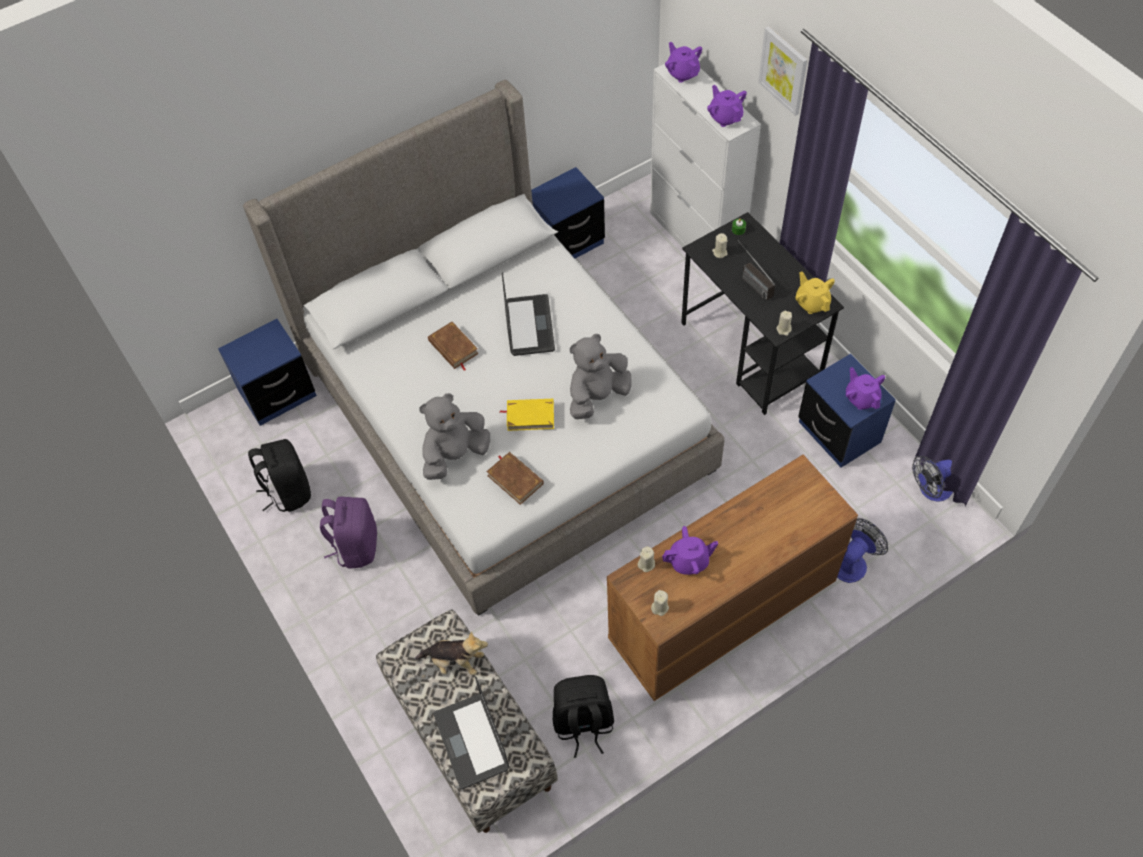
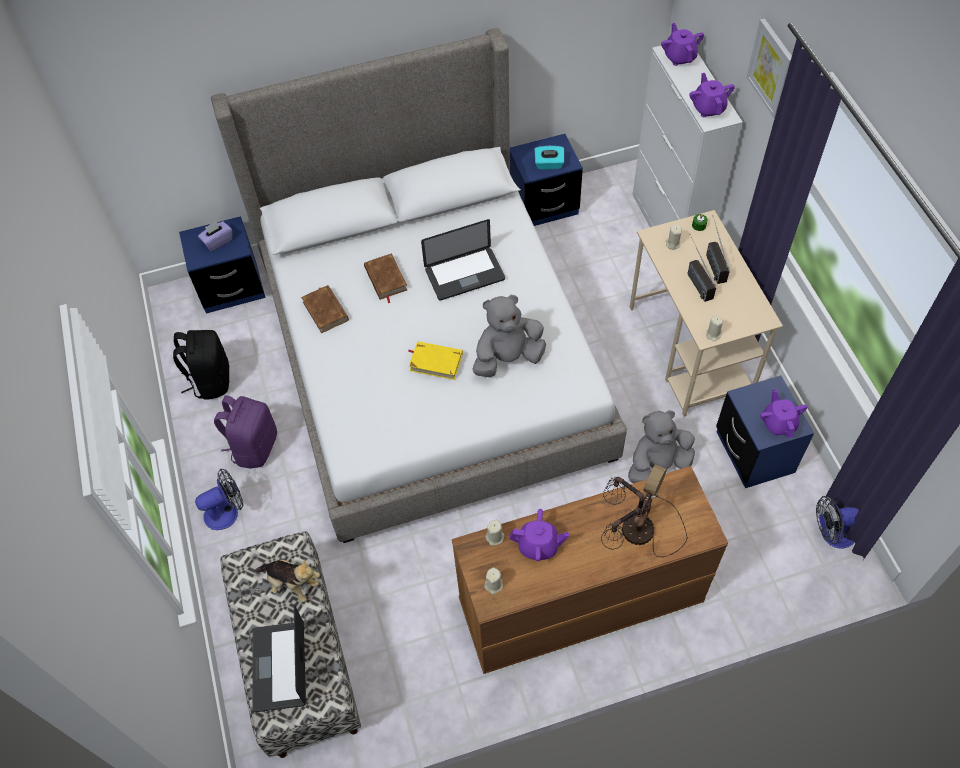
camera: 15 degrees right, 0 degrees up
(262, 349) = (218, 241): none -> purple tissue box
(455, 455) = (352, 382): grey plush toy -> grey plush toy (658, 464)
(515, 479) = (400, 420): brown book -> brown book (325, 311)
(529, 326) = (465, 275): laptop -> laptop turned 60 degrees clockwise
(570, 201) = (549, 164): none -> turquoise tissue box
(583, 723) = (408, 676): black backpack -> none
(751, 352) = (690, 351): black desk -> beige desk
(760, 260) = (711, 260): none -> radio
(772, 525) = (635, 531): none -> table lamp
(812, 303) = (751, 314): yellow teapot -> none
(853, 562) = (728, 587): fan -> fan (227, 511)

